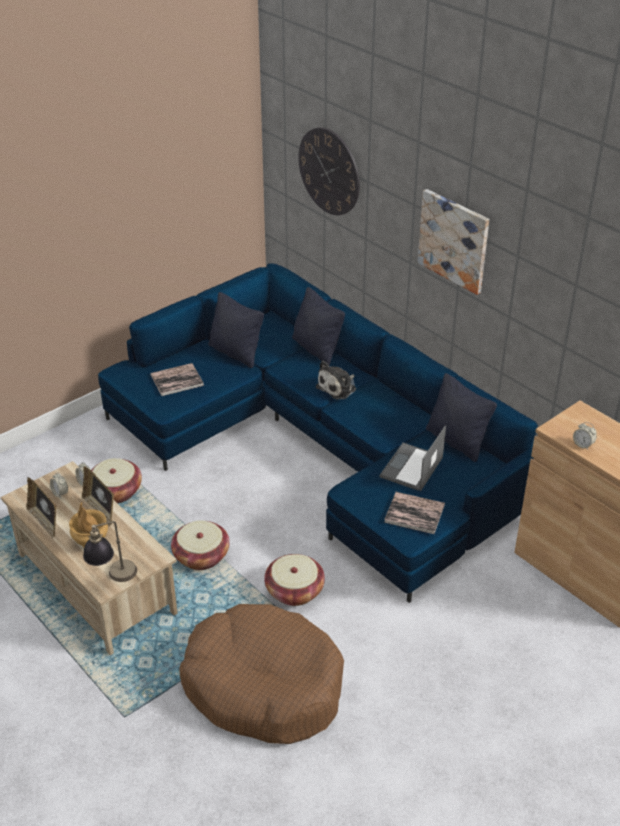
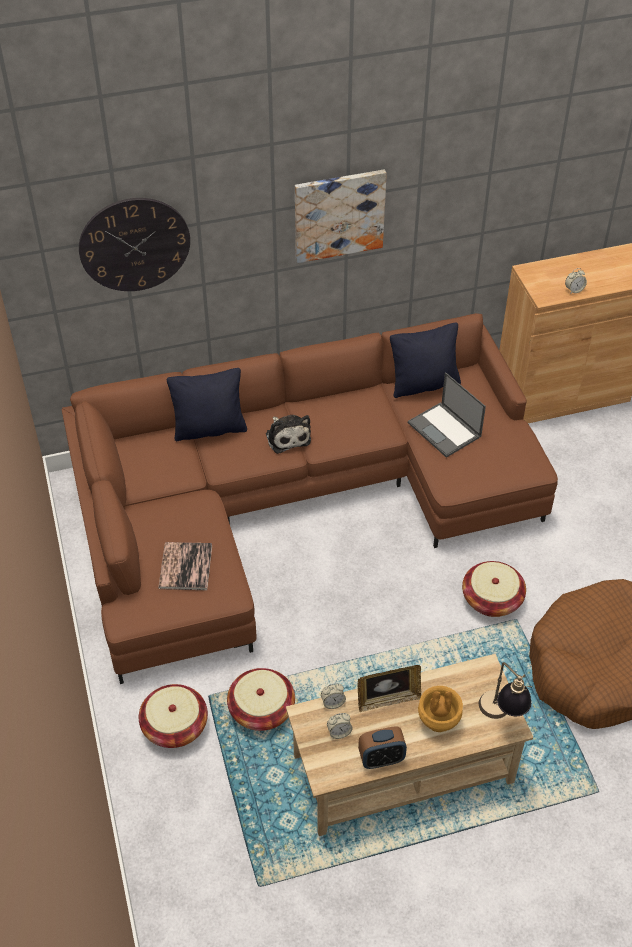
camera: 65 degrees left, 10 degrees up
(45, 522) = (381, 759): picture frame -> alarm clock
(201, 556) = (407, 660): basket -> basket (174, 726)
(236, 353) = (166, 499): black pillow -> none
(320, 445) = (292, 503): blue sofa -> brown sofa
(414, 513) = (508, 452): book -> none

